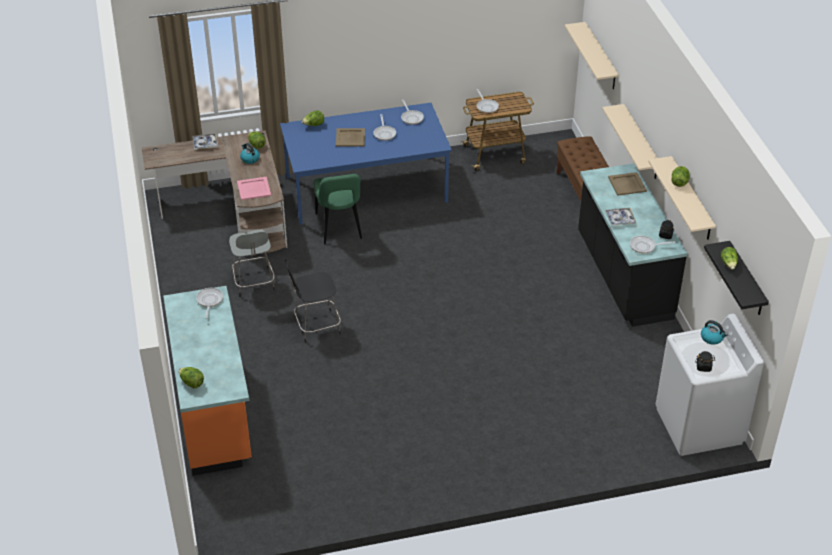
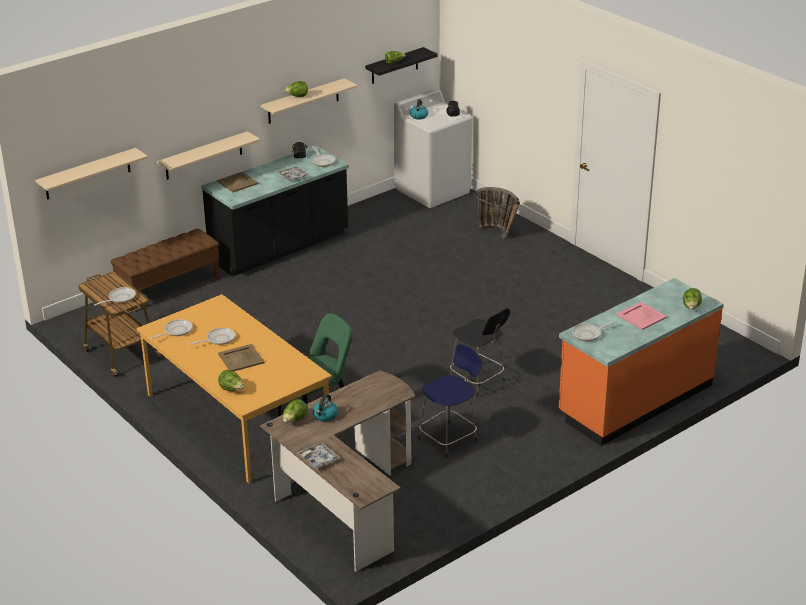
camera: 115 degrees left, 10 degrees down
(253, 188) = (377, 394): pink tray -> pink tray (641, 316)
(254, 283) = (449, 439): grey stool -> blue stool
(366, 188) = (236, 418): blue dining table -> orange dining table
(565, 441) = (499, 234): none -> basket

